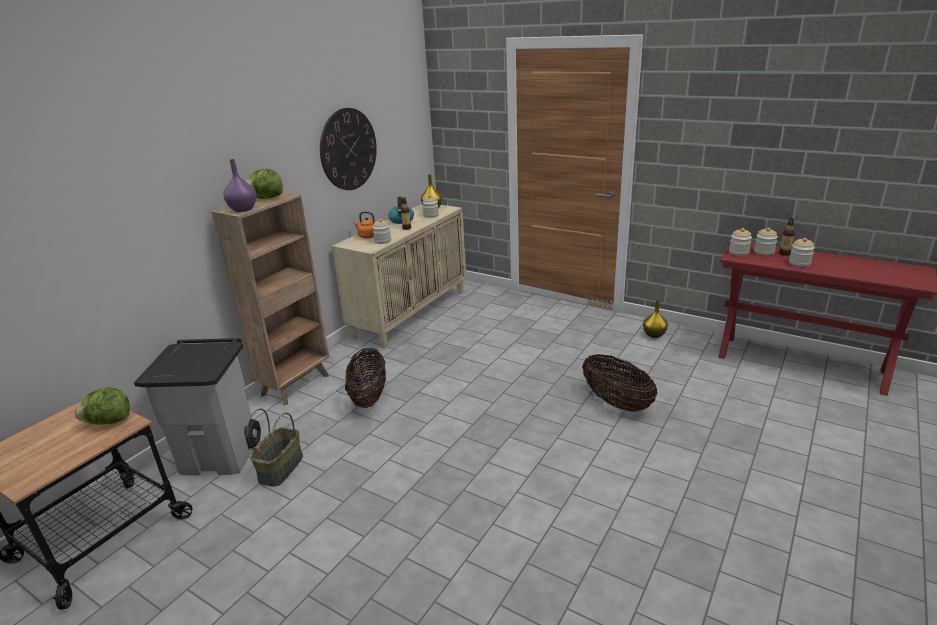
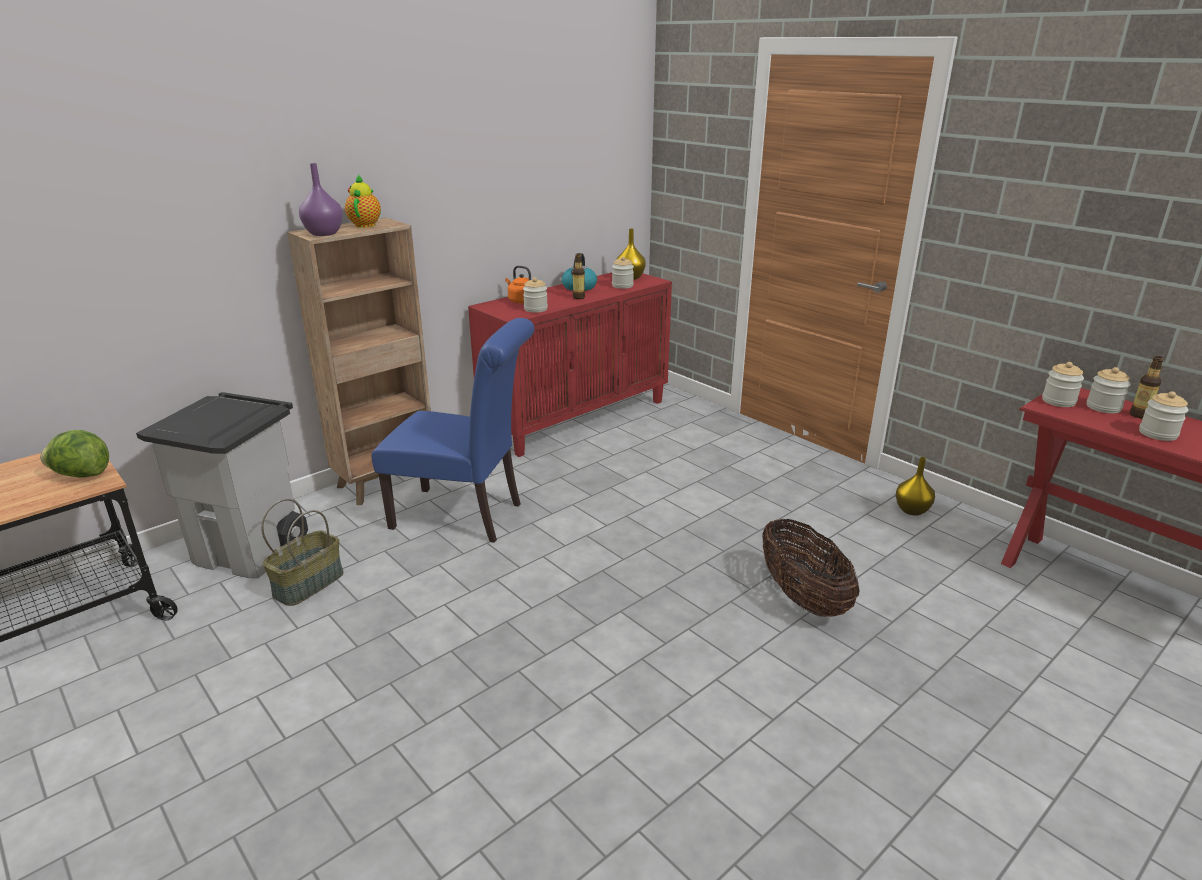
camera: 15 degrees right, 0 degrees up
(266, 198) = (366, 224): lettuce -> teapot
(348, 149) = (511, 177): wall clock -> none
(369, 397) = (465, 516): basket -> blue chair
(410, 313) = (577, 417): beige cabinet -> red cabinet

